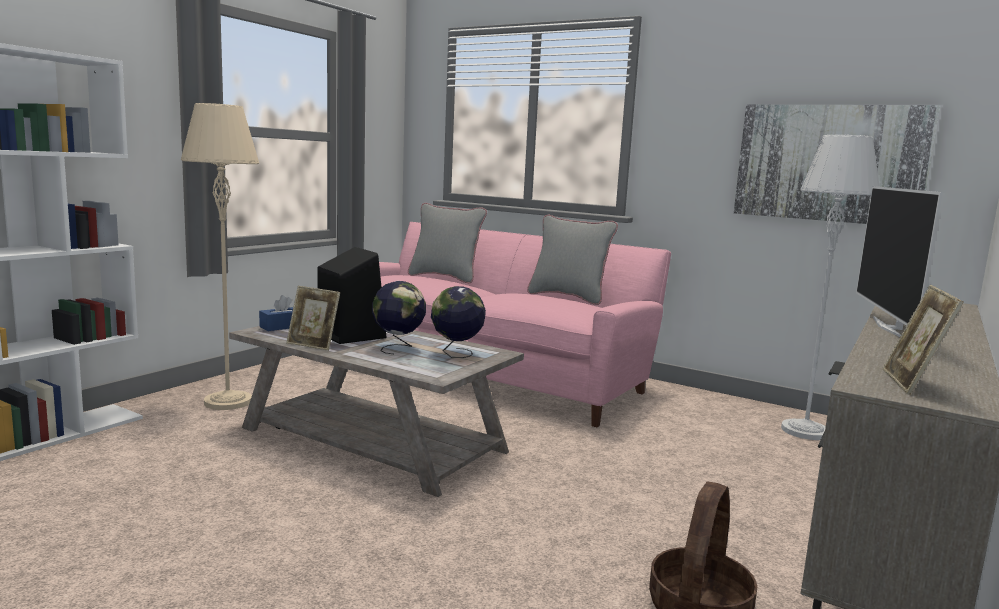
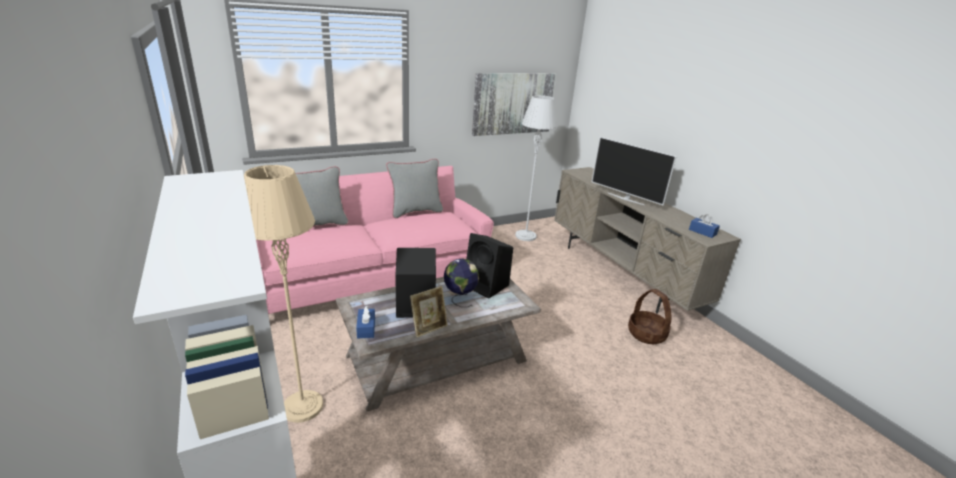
camera: 60 degrees left, 15 degrees up
(456, 354) = (487, 285): globe -> black speaker
(912, 384) = (702, 232): picture frame -> blue tissue box

